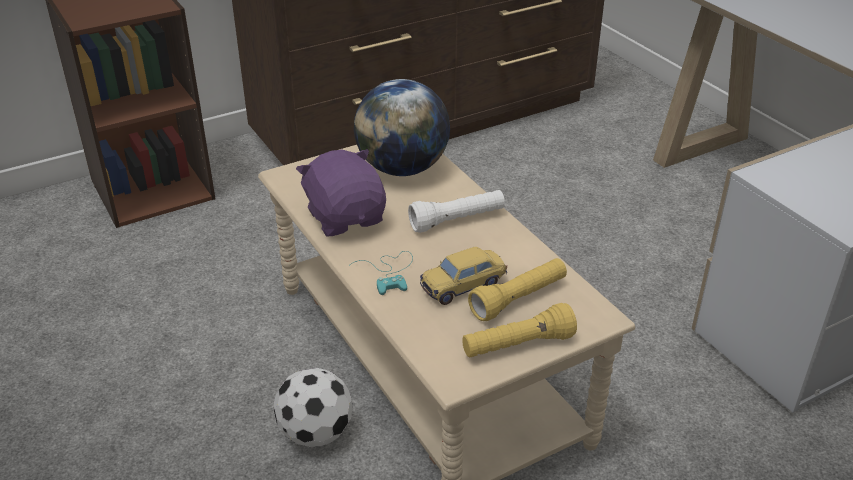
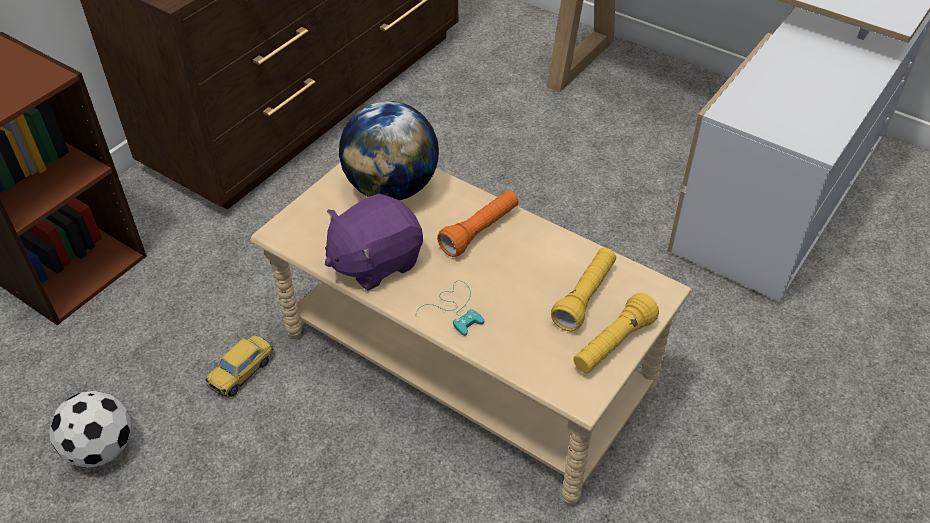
camera: 25 degrees left, 10 degrees up
(316, 432) = (408, 471): football -> football (101, 448)
(346, 217) = (375, 262): purple plush toy -> purple plush toy turned 75 degrees counterclockwise
(457, 221) = (480, 231): white flashlight -> orange flashlight
(463, 286) = (530, 300): toy car -> toy car (242, 372)

